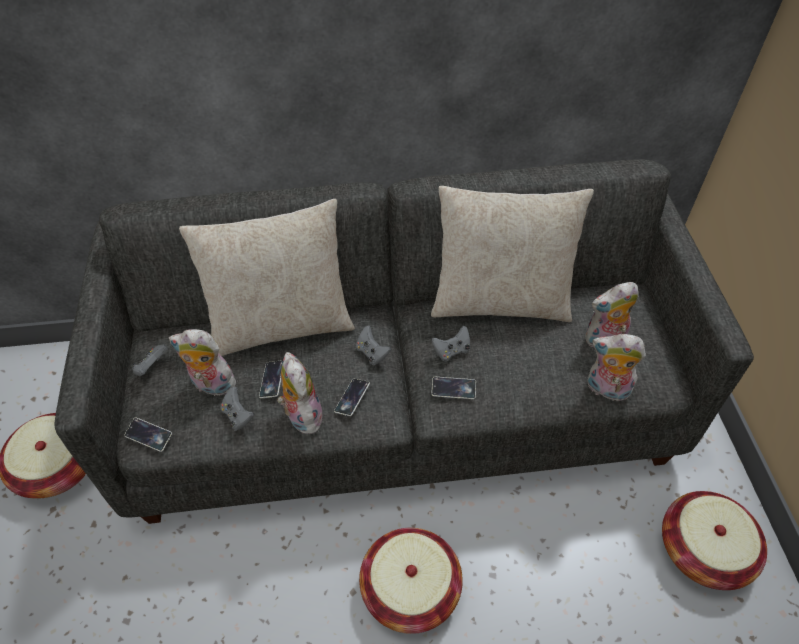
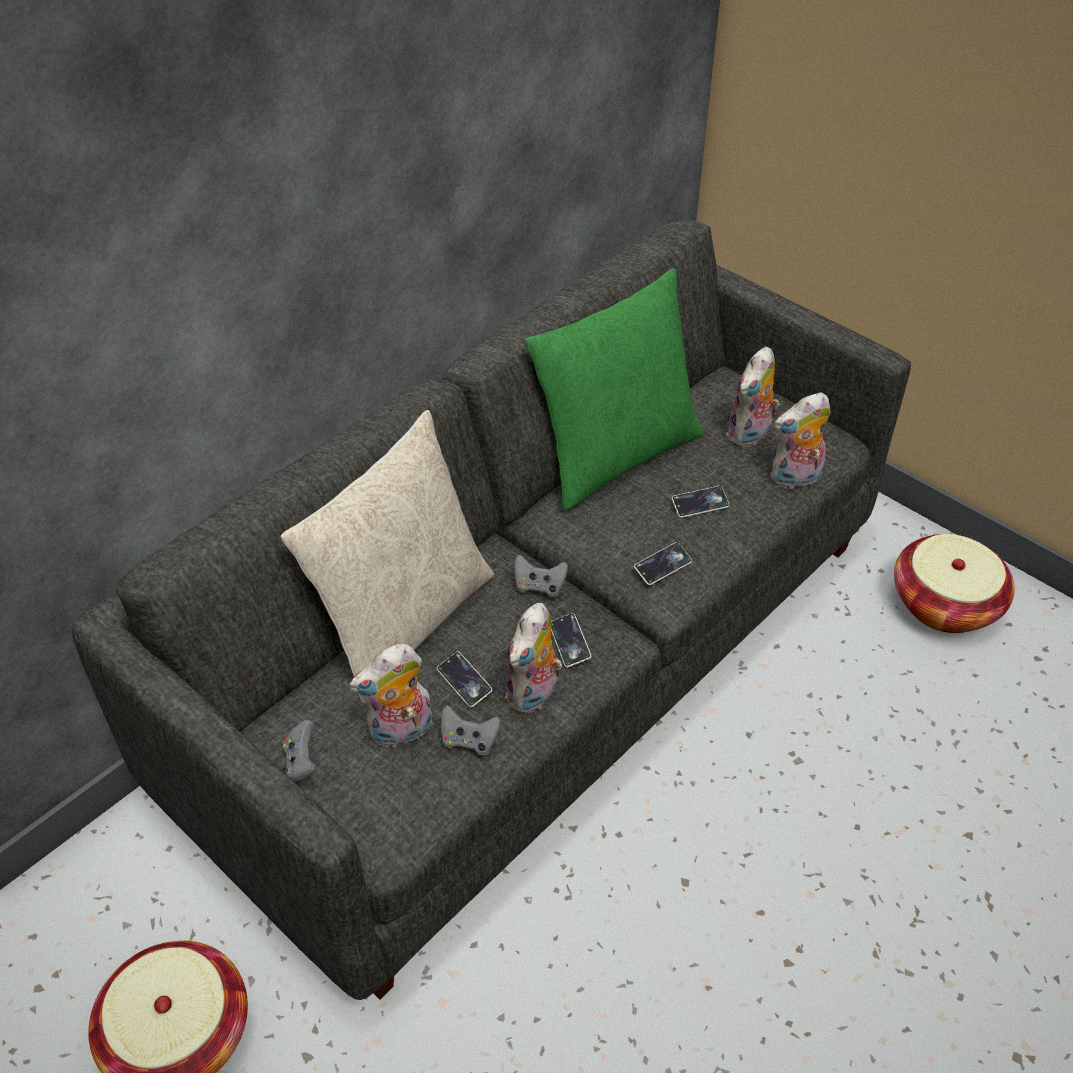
camera: 40 degrees left, 5 degrees down
(149, 436) = (387, 833): phone -> phone (700, 504)
(301, 415) = (534, 694): plush toy -> plush toy turned 90 degrees counterclockwise
(410, 589) = (736, 834): basket -> none
(451, 351) = (621, 531): grey game controller -> none
(500, 301) = (615, 455): beige pillow -> green pillow

